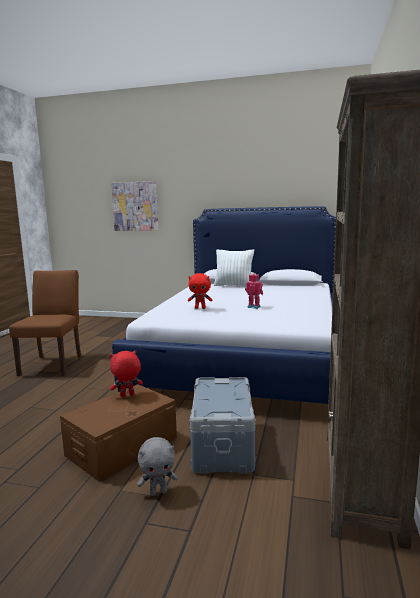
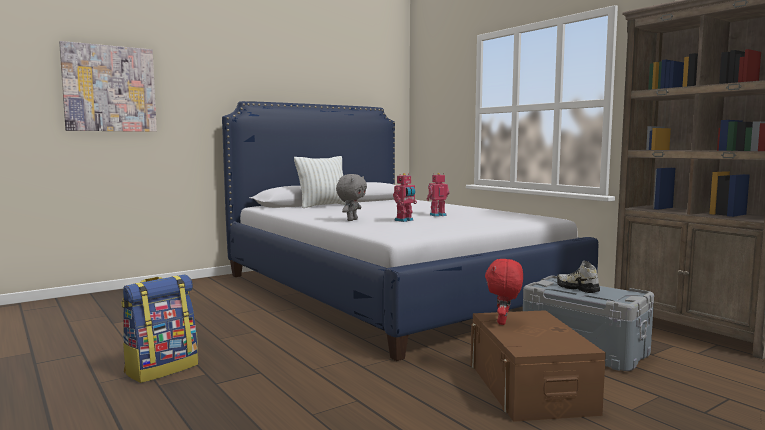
camera: 50 degrees left, 5 degrees down
(54, 364) = (162, 369): brown chair -> backpack
(158, 492) = (651, 394): grey plush toy -> grey plush toy (351, 220)
(200, 308) = (404, 220): red plush toy -> toy robot
(223, 393) = (577, 288): none -> shoe

